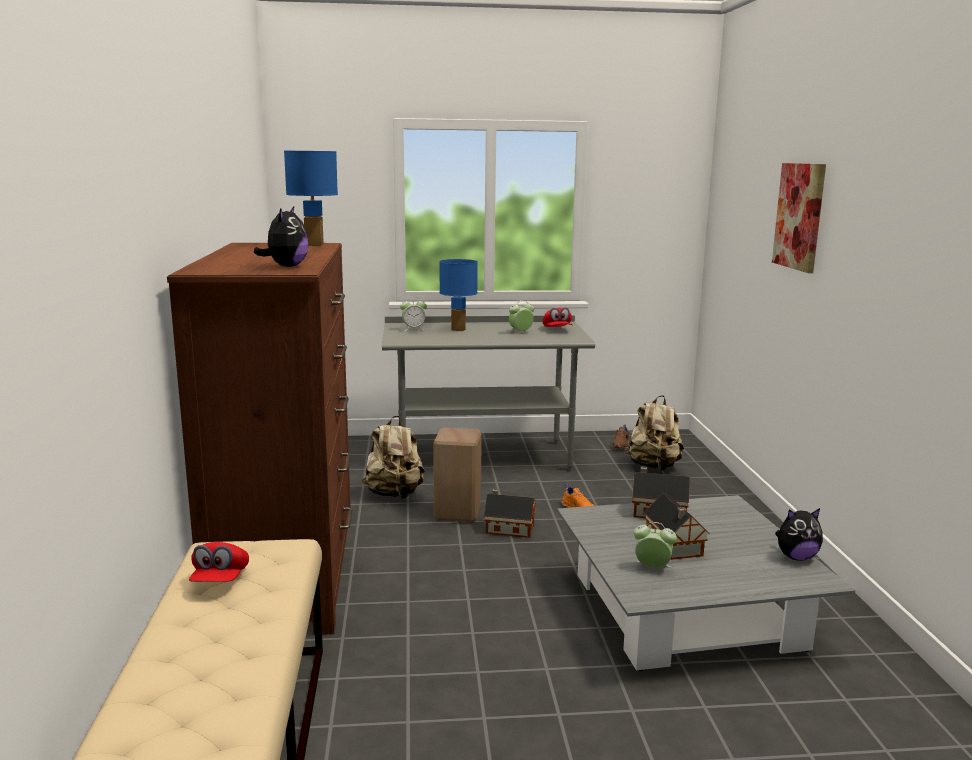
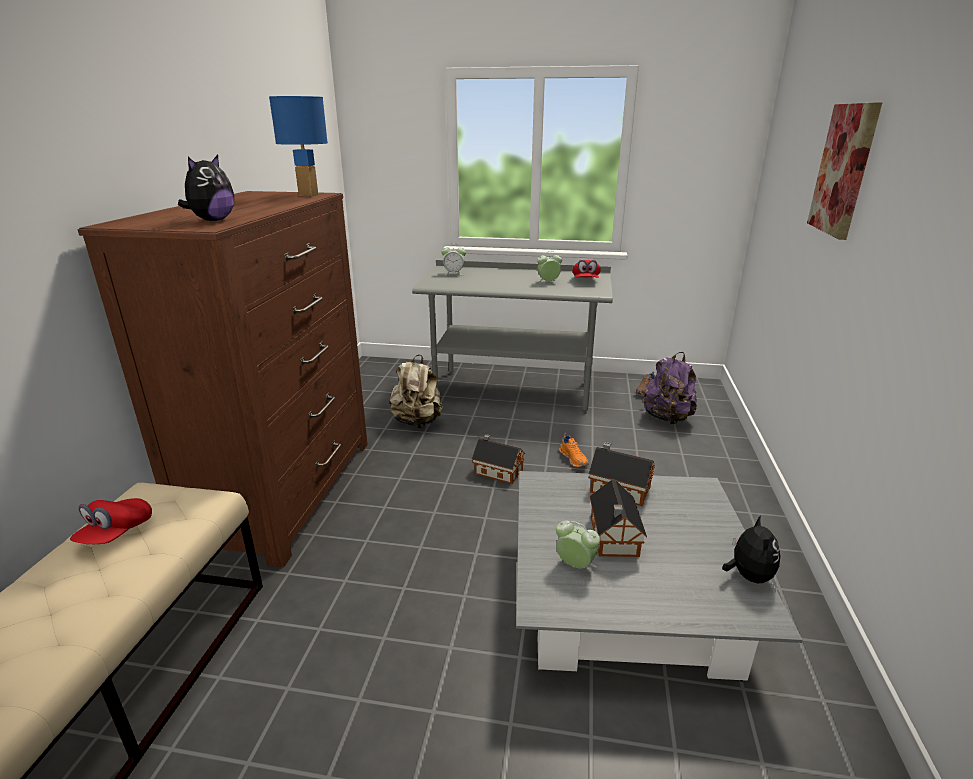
camera: 15 degrees right, 10 degrees up
(456, 514) = (459, 449): beige stool -> none
(457, 330) = (492, 276): blue table lamp -> none
(654, 467) = (667, 418): beige backpack -> purple backpack
(796, 557) = (747, 575): plush toy -> plush toy turned 90 degrees counterclockwise

